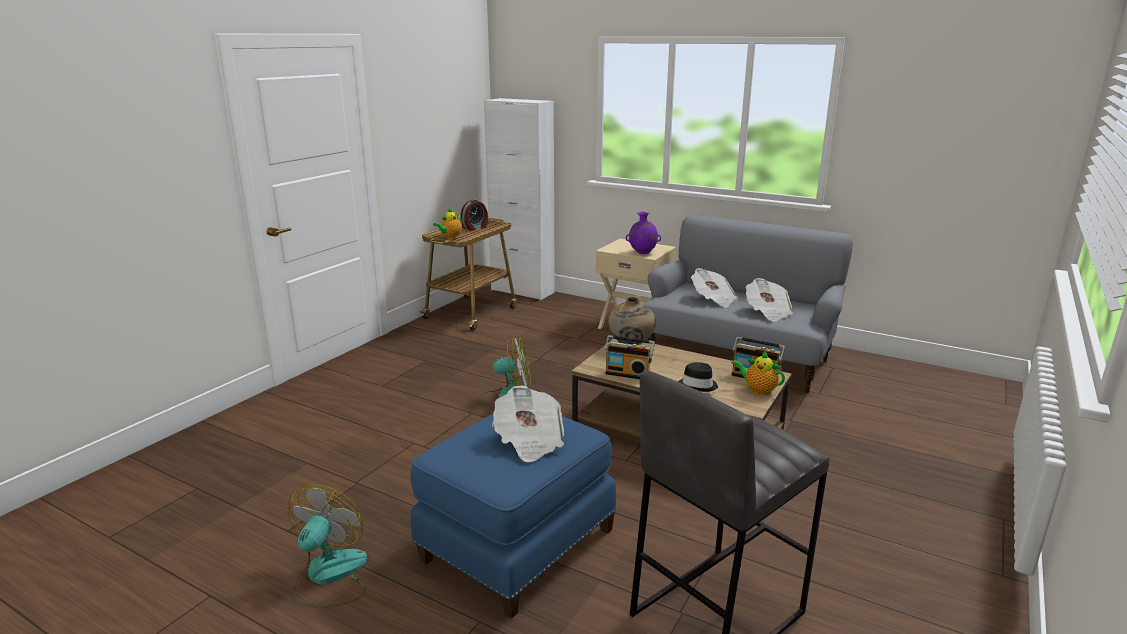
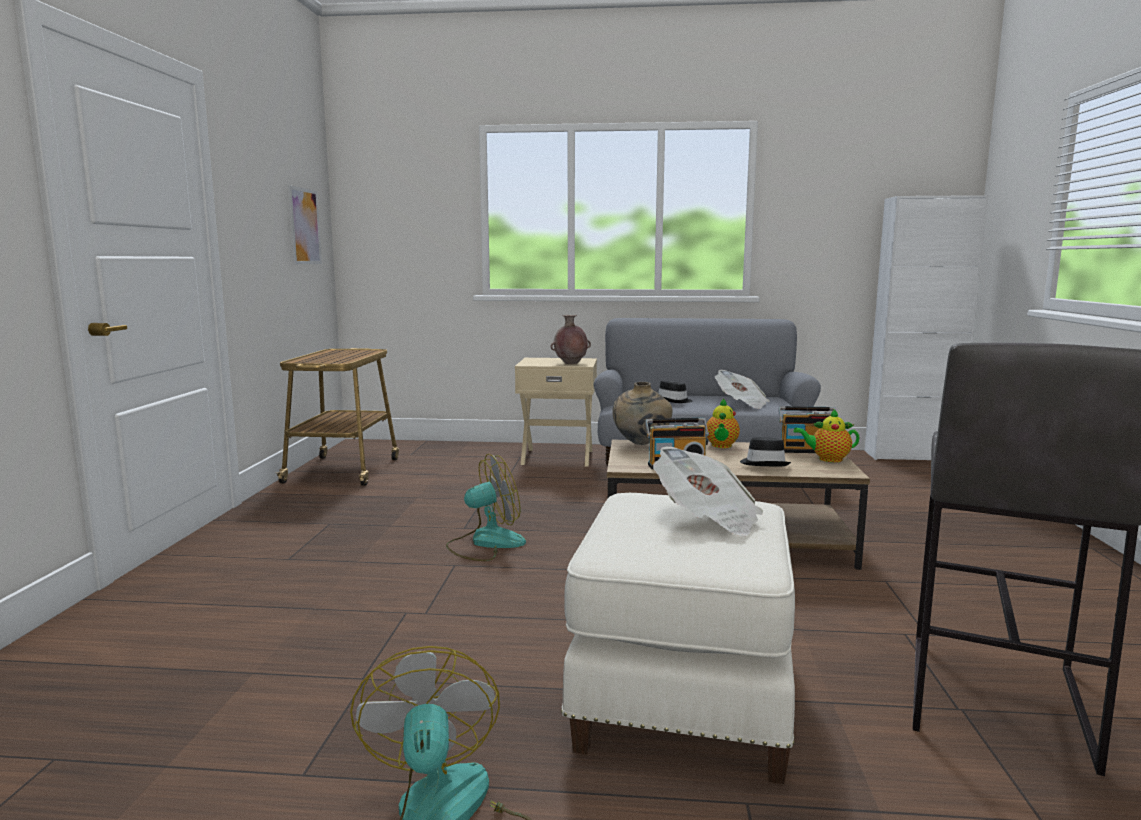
camera: 25 degrees left, 10 degrees down
(450, 237) = (323, 362): teapot -> teapot (721, 446)
(459, 123) = (304, 226): none -> picture
(475, 228) = (345, 355): alarm clock -> none
(516, 543) = (681, 691): blue ottoman -> white ottoman
(522, 291) = (390, 444): white cabinet -> white cabinet (910, 456)
(642, 253) = (570, 363): purple vase -> brown vase
(713, 299) = (673, 401): newspaper -> black hat

